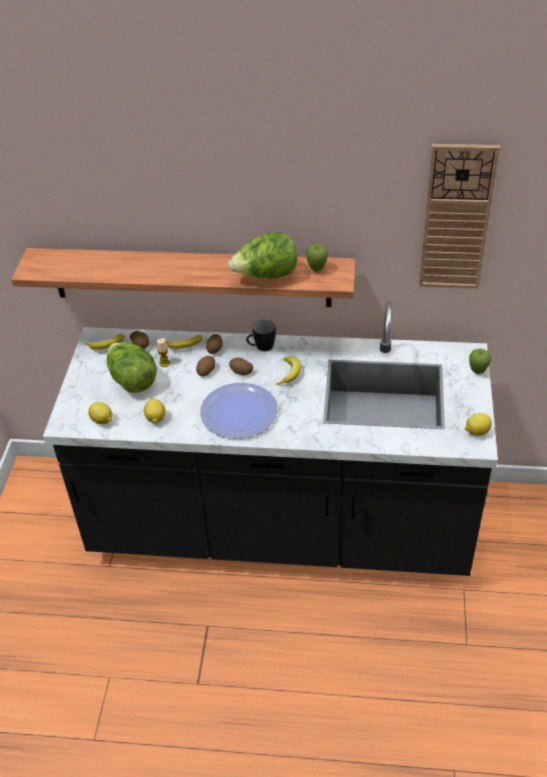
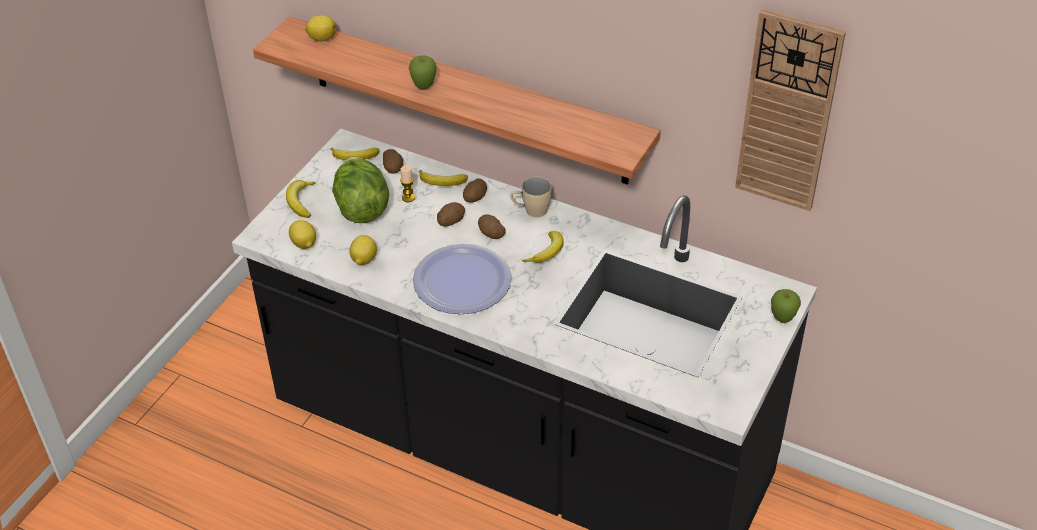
camera: 20 degrees right, 0 degrees up
(82, 389) = (301, 201): none -> banana
(261, 347) = (531, 211): black mug -> beige mug
(266, 276) = (539, 123): lettuce -> none
(316, 269) = (604, 131): apple -> apple (424, 87)
(476, 432) = (736, 393): lemon -> lemon (321, 38)

